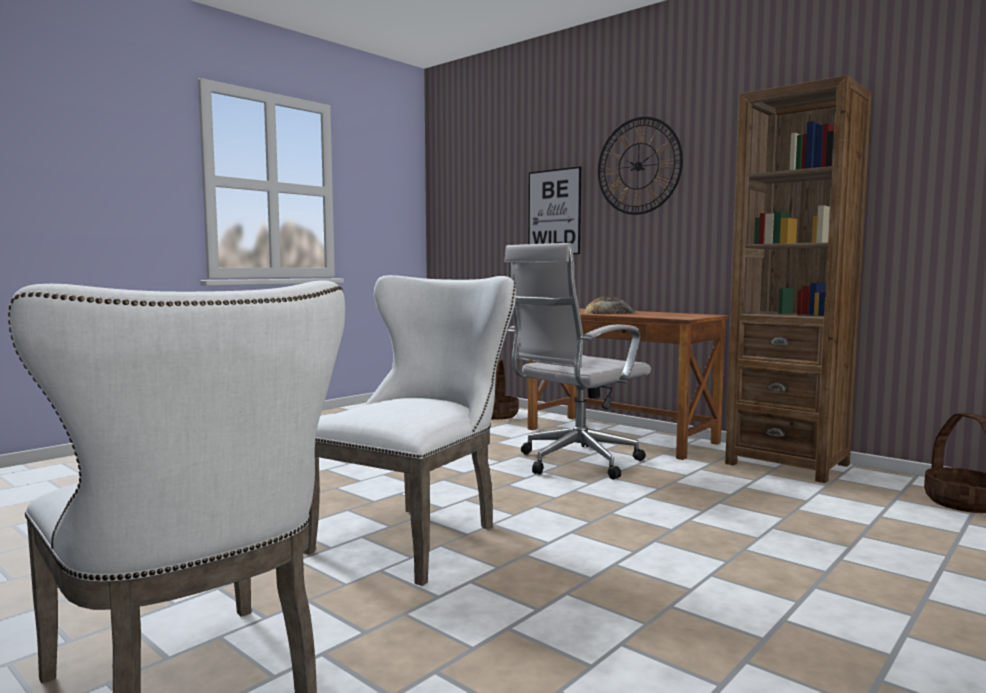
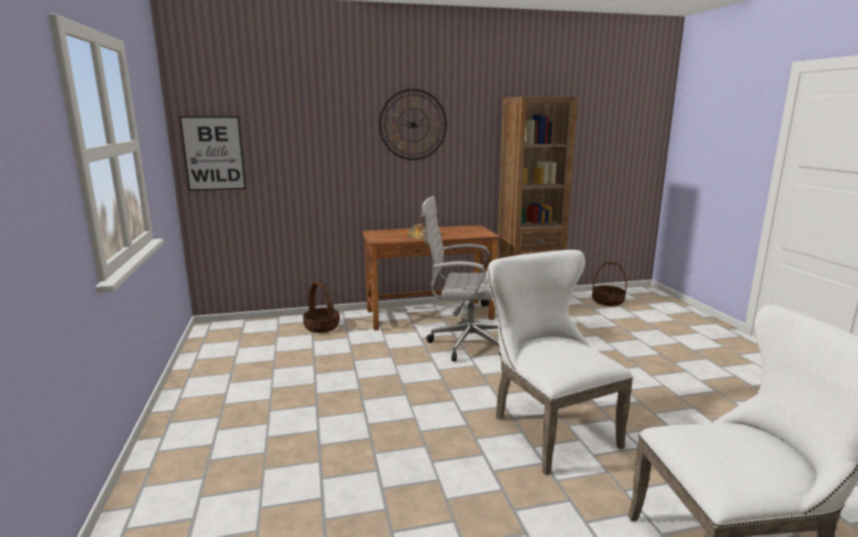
camera: 55 degrees left, 10 degrees up
(554, 212) = (338, 155): picture -> picture (213, 153)
(574, 463) = (465, 344): white office chair -> white office chair turned 105 degrees clockwise

